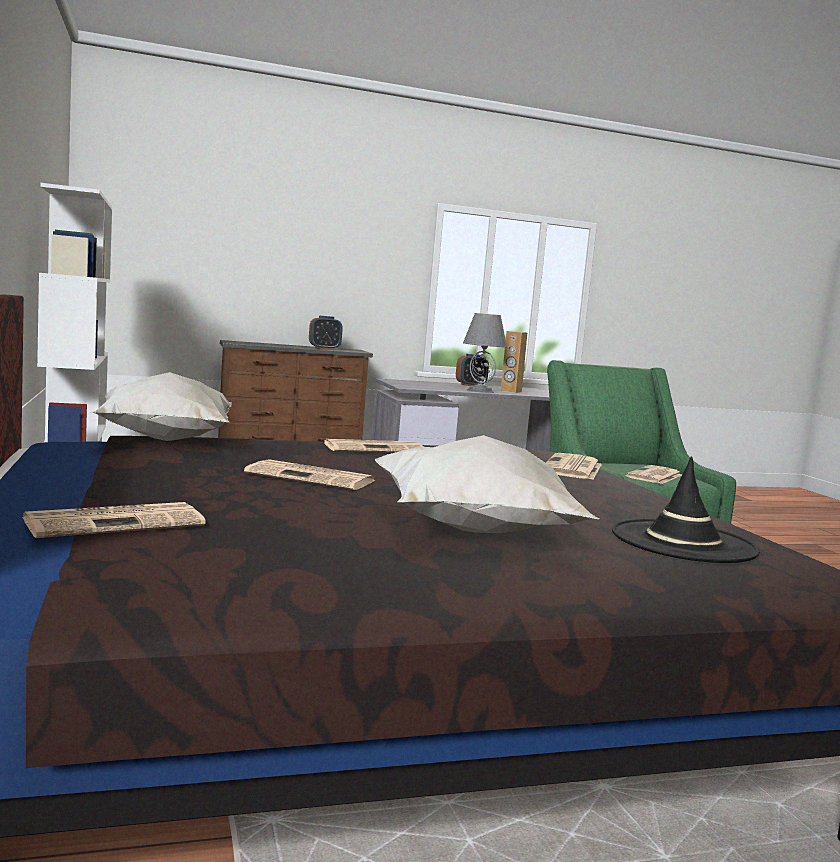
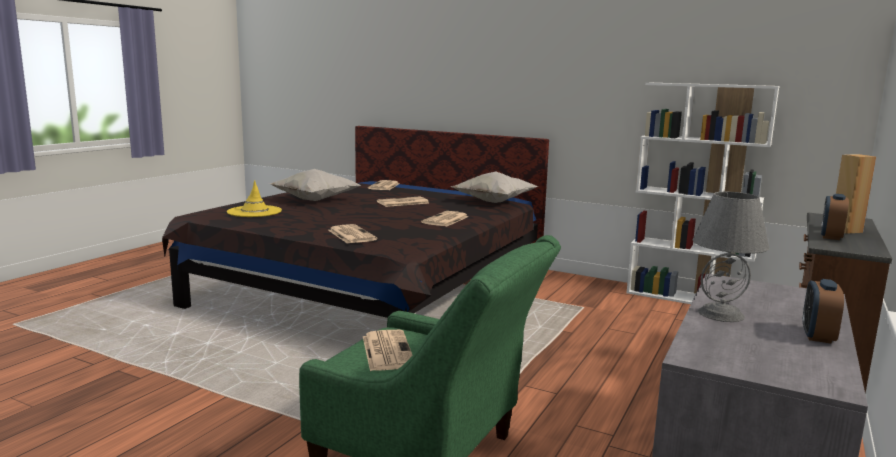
camera: 135 degrees right, 5 degrees up
(511, 391) = (738, 339): brown speaker -> brown speaker (845, 230)
(683, 542) = (254, 212): black hat -> yellow hat

